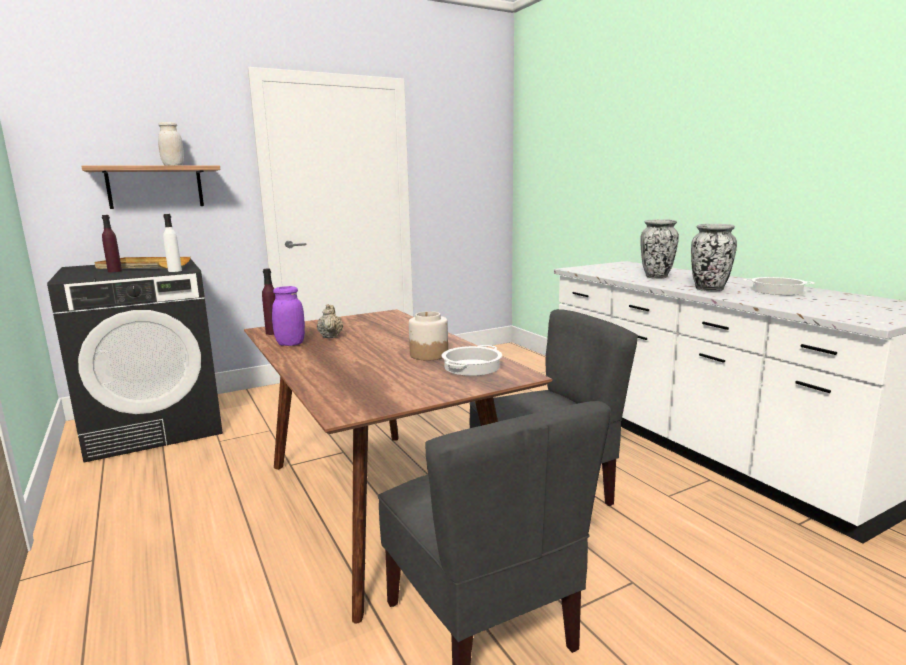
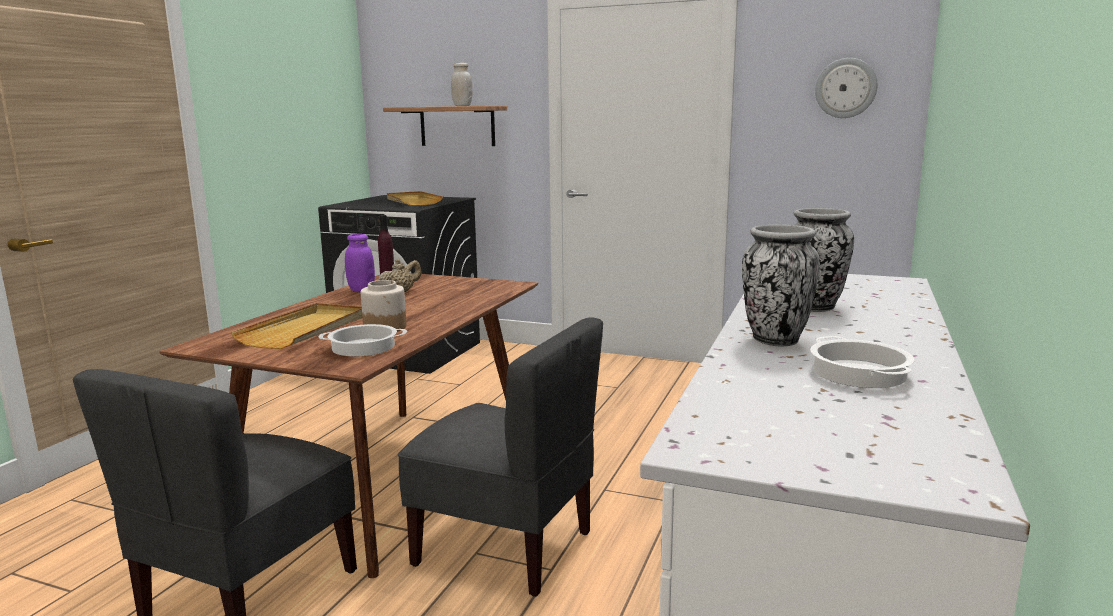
camera: 50 degrees right, 0 degrees up
(114, 271) = (382, 203): purple bottle -> none
(175, 271) = (405, 208): white bottle -> none
(379, 374) = (305, 329): none -> beige tray
(473, 158) = (845, 88): none -> wall clock

